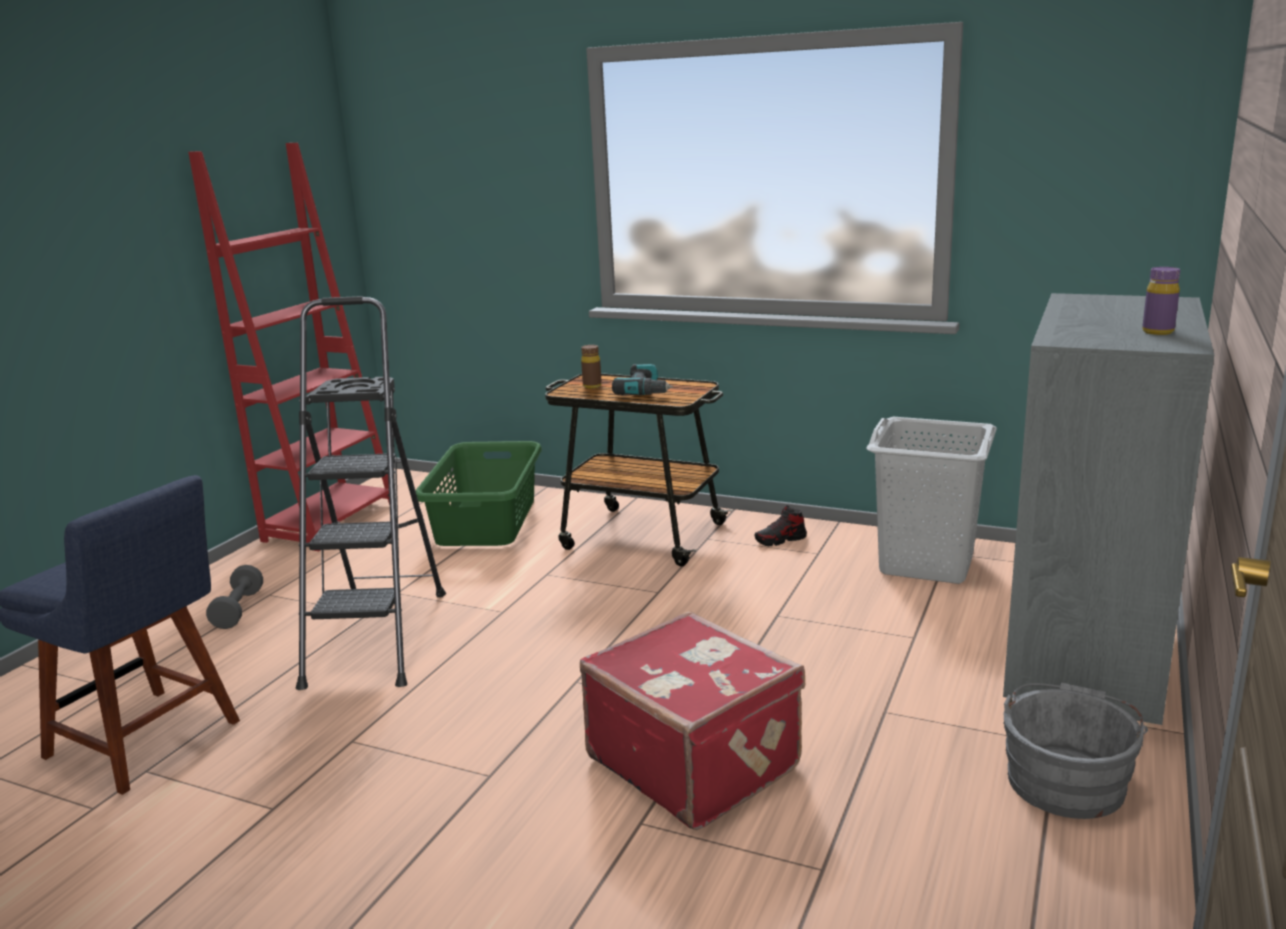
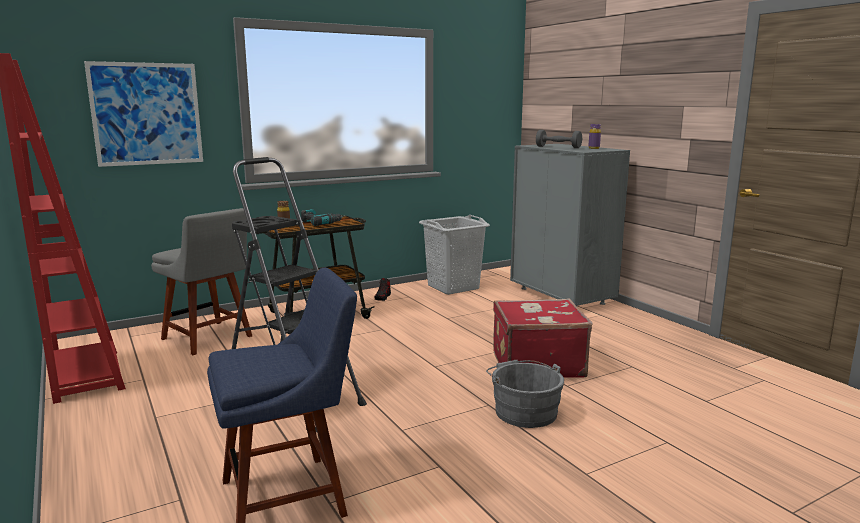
camera: 55 degrees left, 5 degrees down
(238, 610) = (154, 432): grey dumbbell -> grey dumbbell (558, 147)
(481, 198) = (147, 114): none -> picture
(485, 521) = (209, 338): green laundry basket -> grey chair
(1066, 779) = (621, 320): grey bucket -> grey bucket (523, 410)

